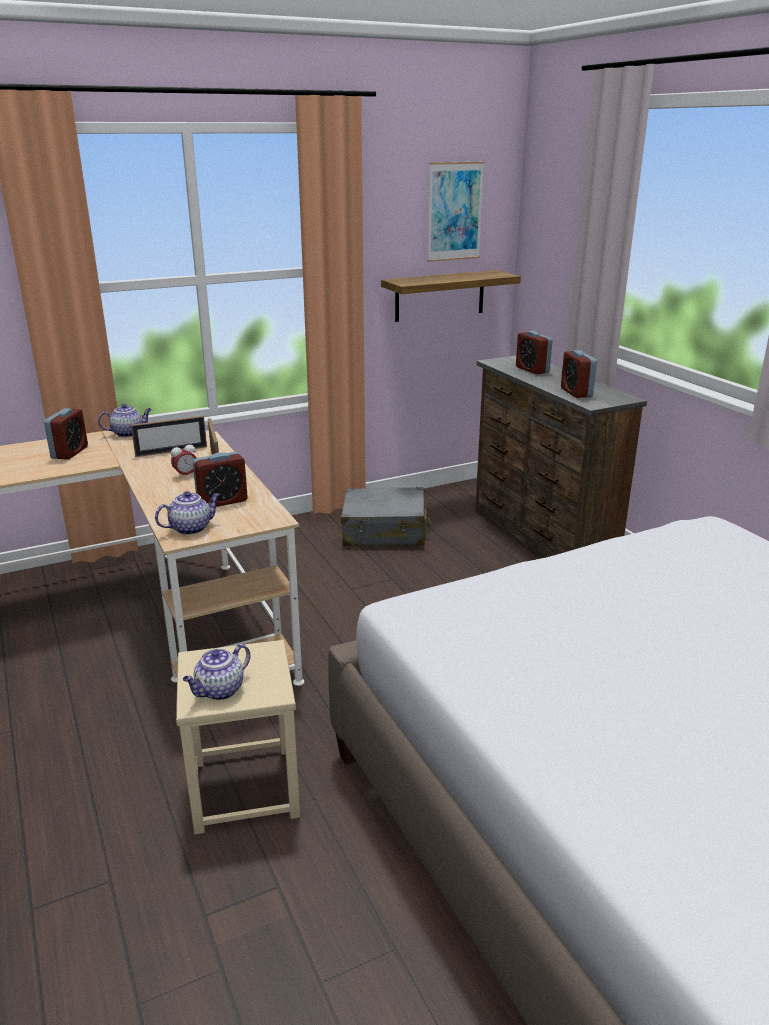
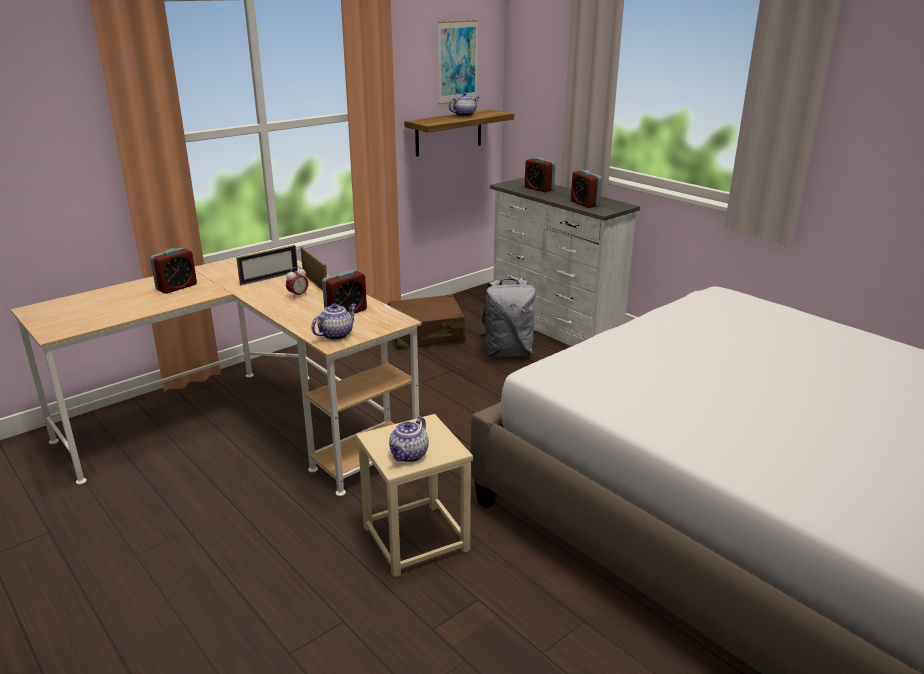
camera: 15 degrees left, 0 degrees up
(70, 452) = (176, 287): alarm clock -> alarm clock turned 45 degrees clockwise
(128, 433) = (217, 267): teapot -> teapot (464, 115)
(384, 531) = (426, 334): grey suitcase -> brown suitcase
(469, 565) = (507, 352): none -> grey backpack
(540, 540) = (554, 327): brown dresser -> white dresser

